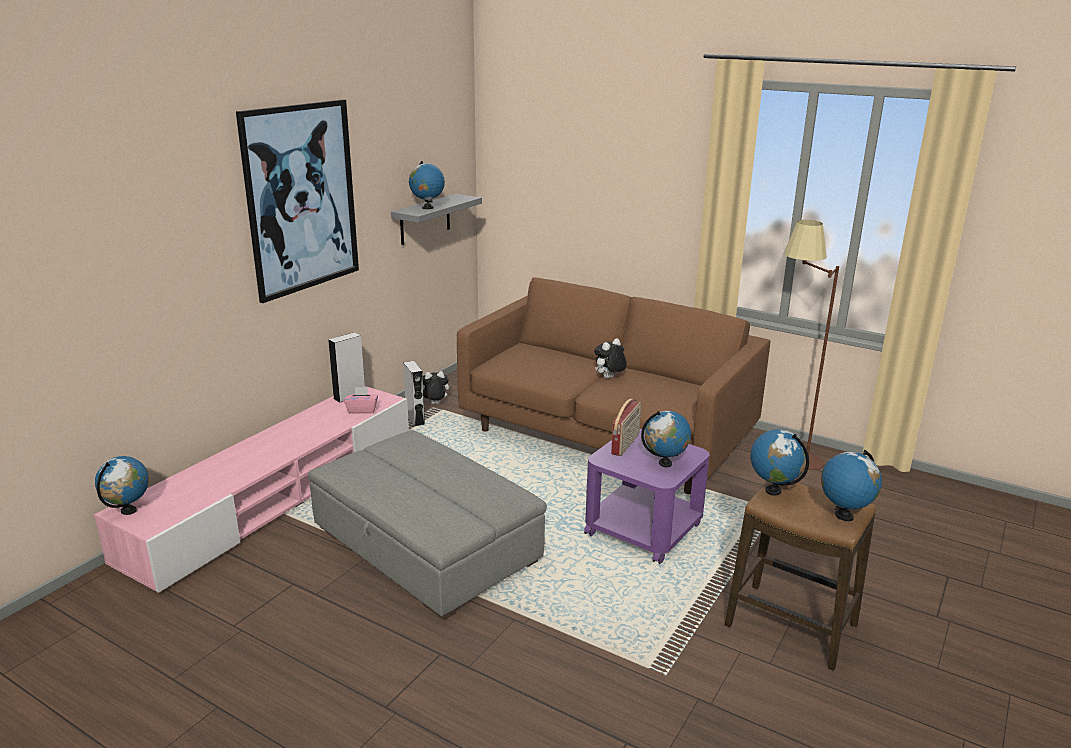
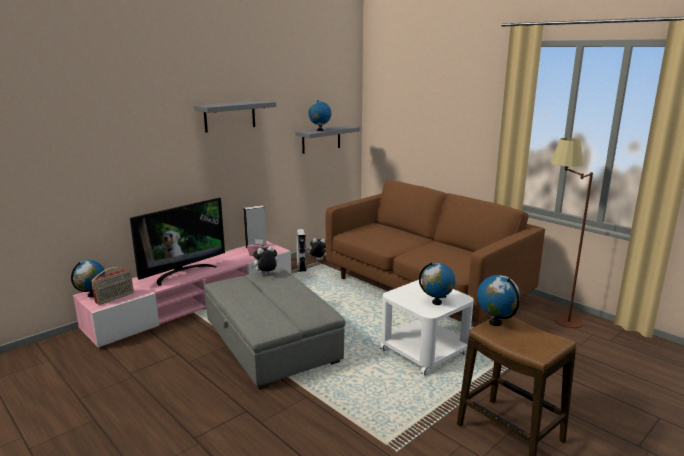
camera: 15 degrees right, 5 degrees down
(257, 454) = (182, 272): none -> television
(301, 198) = (230, 116): picture -> grey shelf
(609, 378) = (423, 247): plush toy -> plush toy (266, 275)
(626, 444) = (414, 288): radio -> radio (115, 298)
(643, 528) = (424, 351): purple side table -> white side table
(844, 516) = (544, 346): globe -> none

